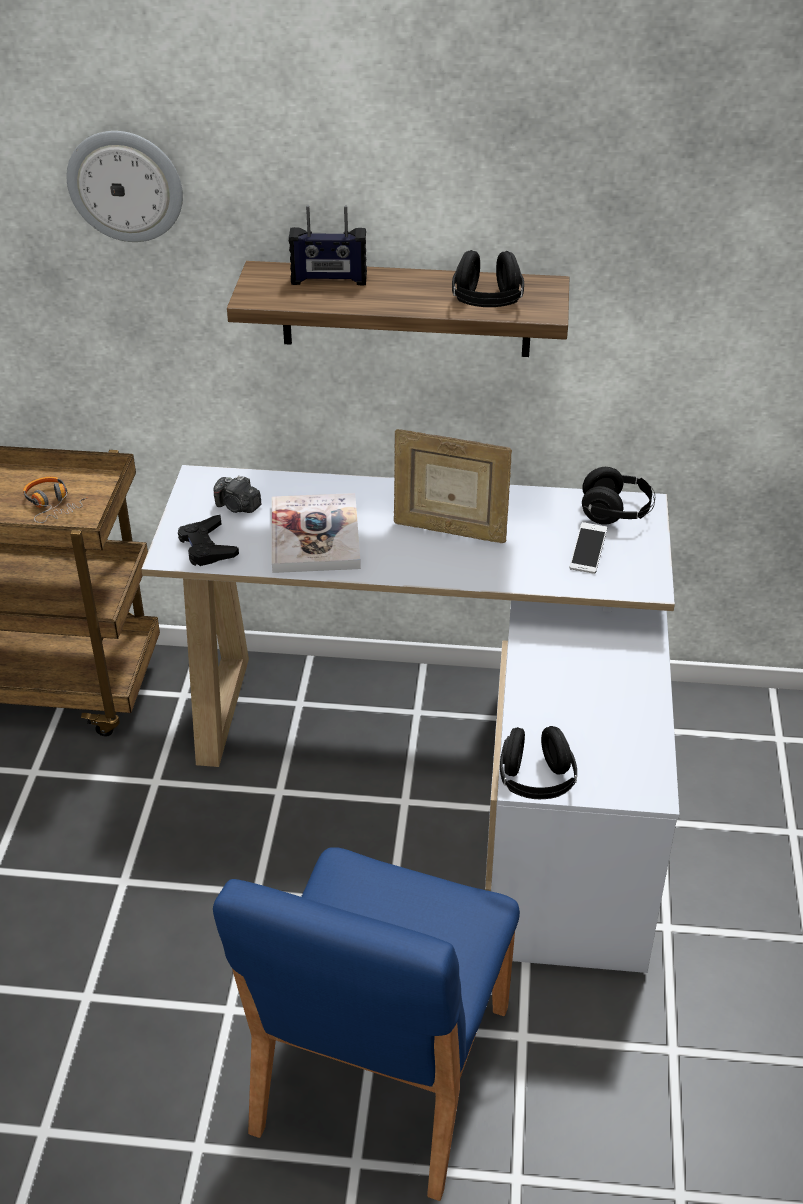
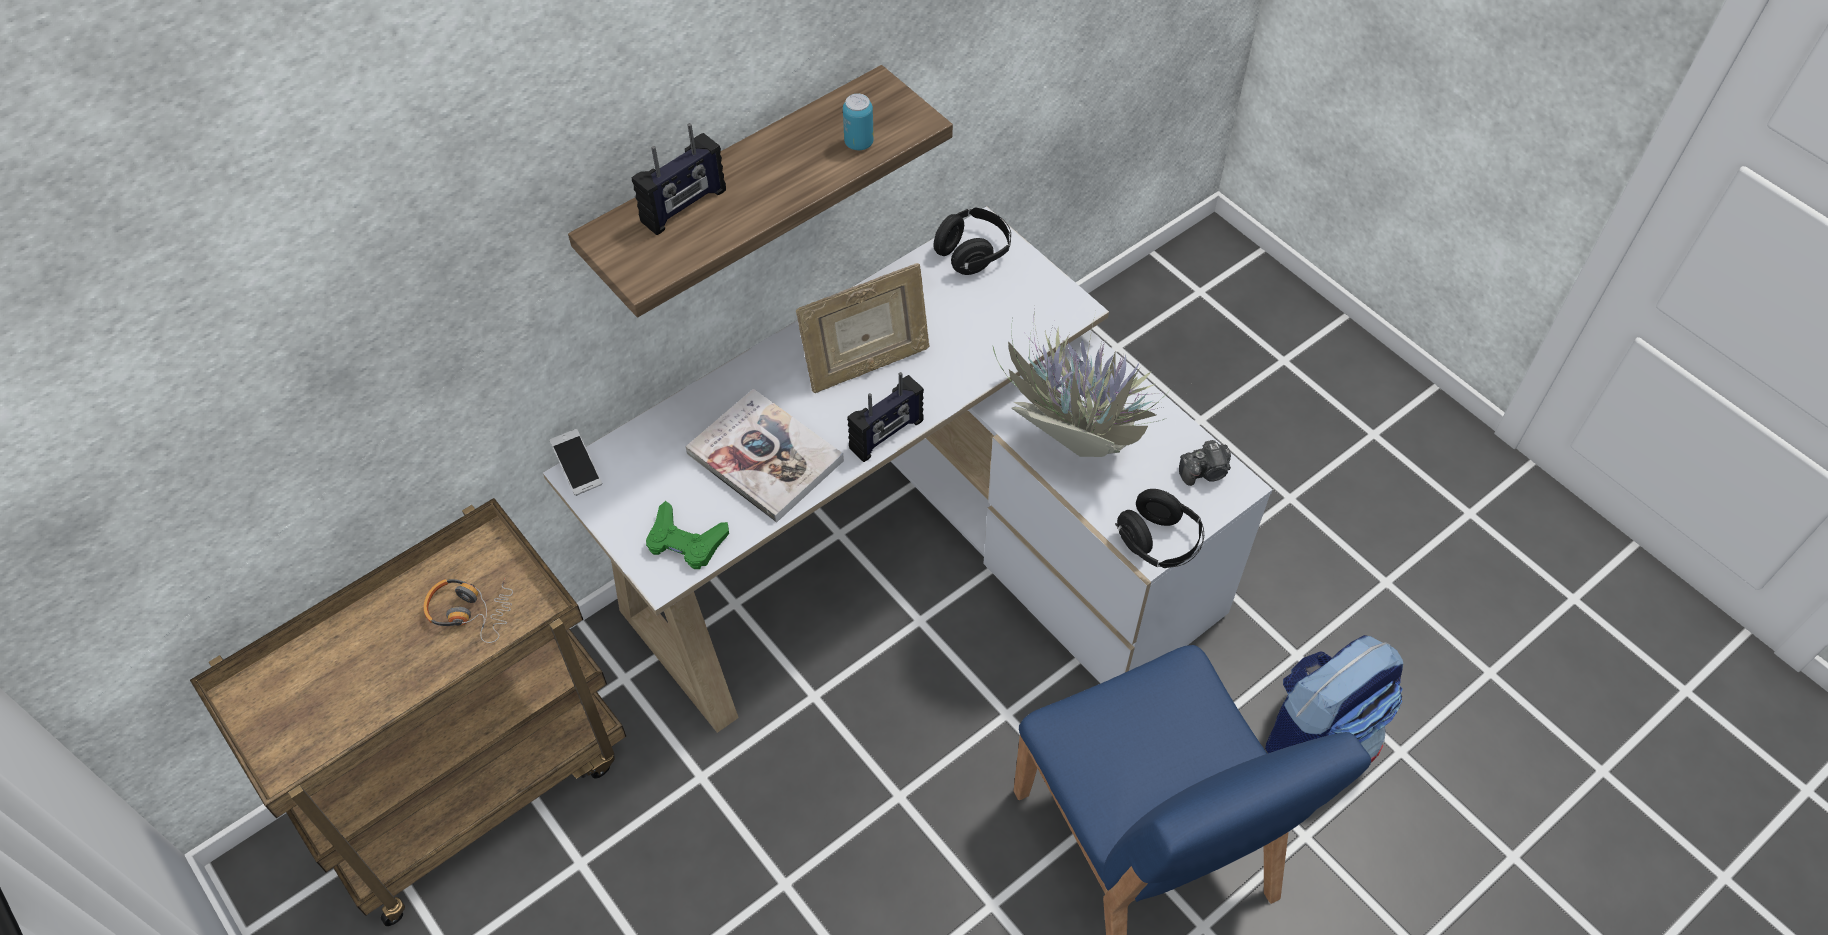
camera: 45 degrees left, 15 degrees up
(125, 185) = (416, 235): wall clock -> none
(207, 547) = (685, 541): black game controller -> green game controller
(238, 507) = (657, 479): camera -> camera (1205, 472)
(408, 573) = (887, 435): none -> radio
(487, 303) = (859, 143): black headphones -> can
(554, 682) = (1073, 445): none -> potted plant
(587, 555) = (998, 311): phone -> phone (577, 468)
(618, 1120) = (1318, 736): none -> backpack

